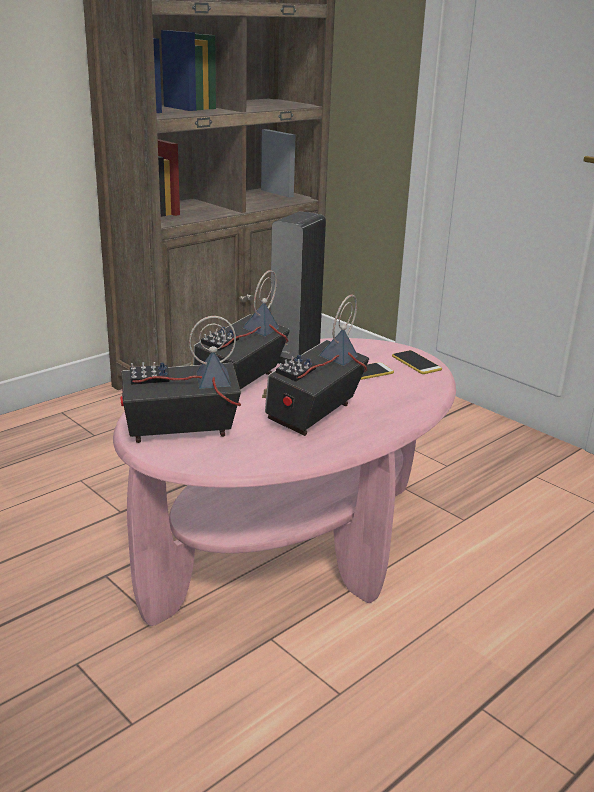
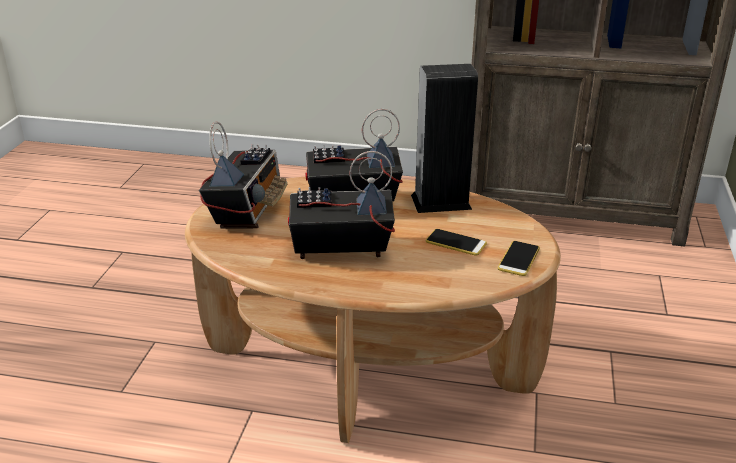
camera: 55 degrees right, 5 degrees up
(179, 431) = (247, 212): radio -> radio turned 60 degrees clockwise
(291, 549) = (367, 370): pink coffee table -> brown coffee table

